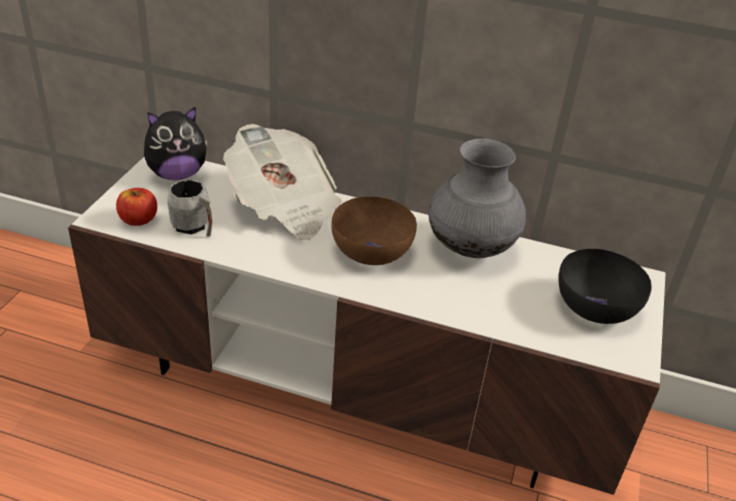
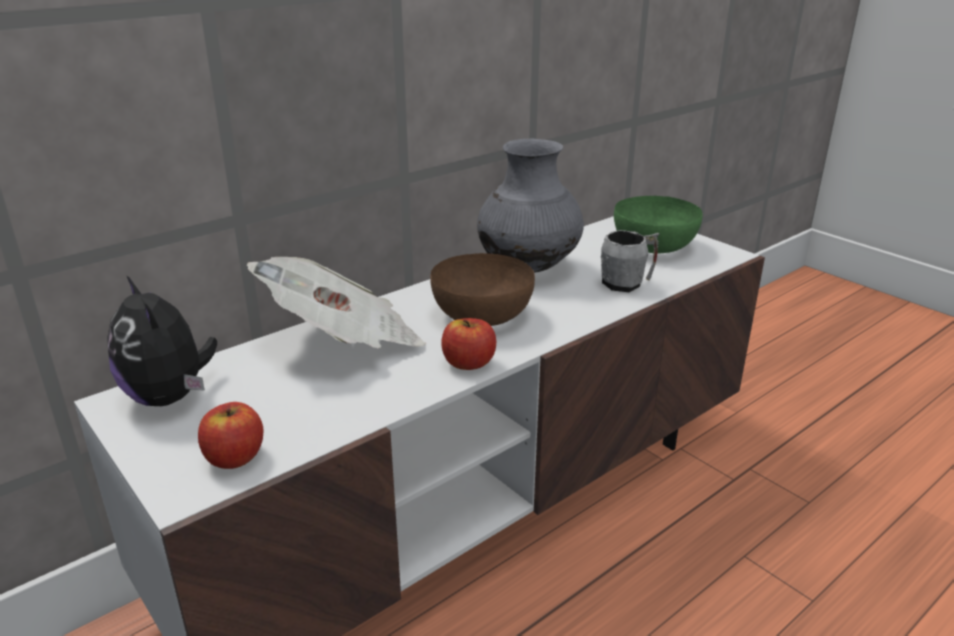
camera: 55 degrees left, 10 degrees down
(177, 174) = (170, 397): plush toy -> plush toy turned 135 degrees clockwise
(194, 227) = (309, 415): grey mug -> grey mug (628, 283)
(300, 267) = (468, 363): none -> apple
(594, 307) = (653, 246): black bowl -> green bowl

